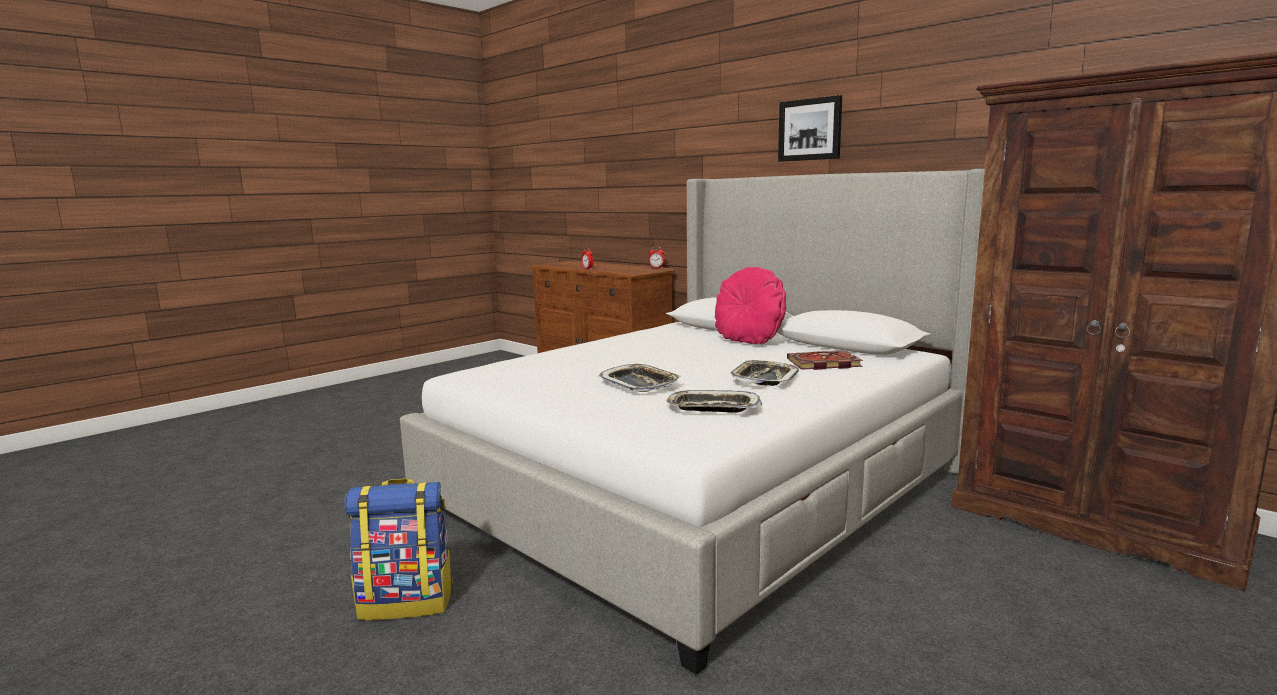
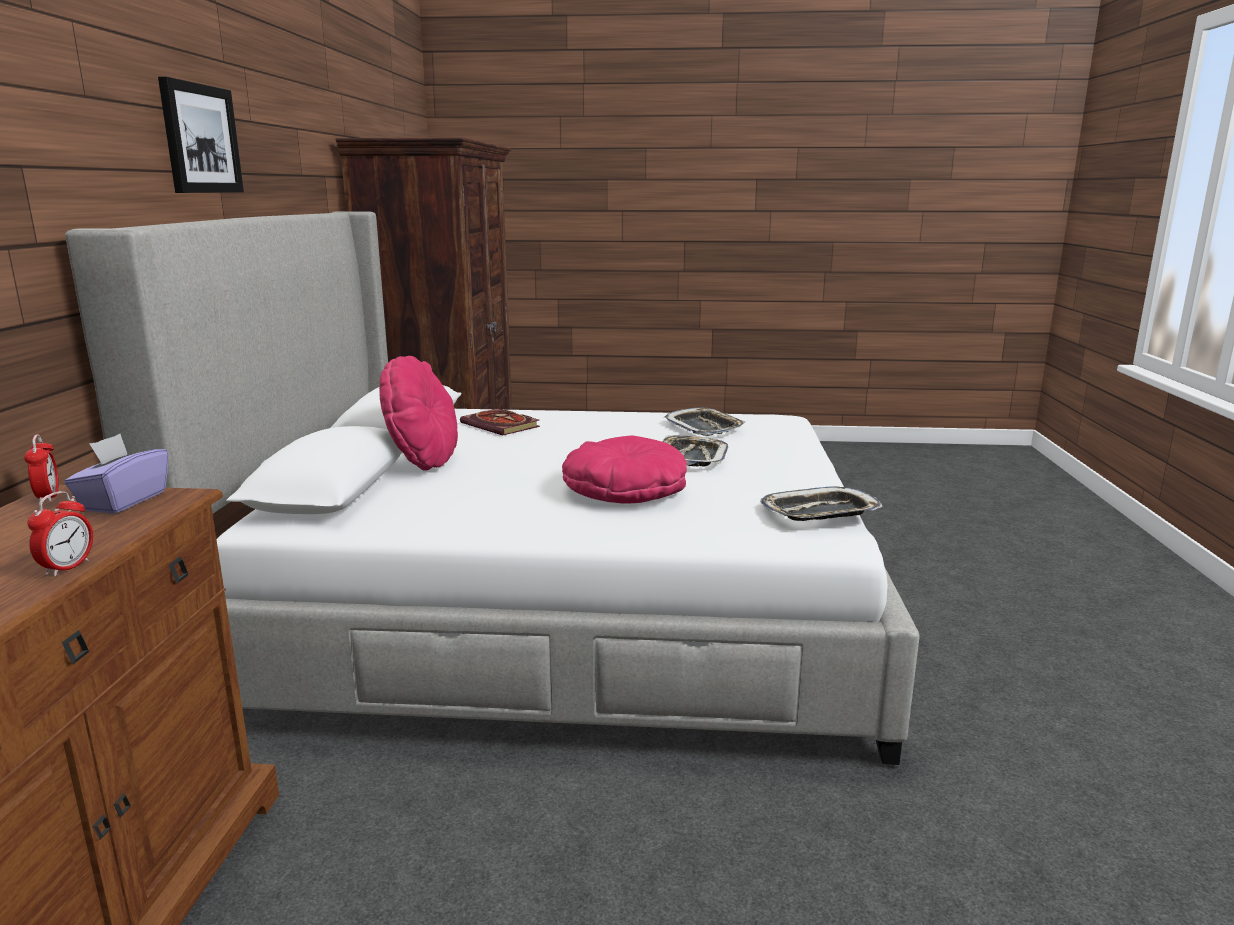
camera: 130 degrees left, 5 degrees up
(407, 602) = (964, 649): backpack -> none
(614, 359) = (624, 490): none -> pink pillow
(636, 270) = (123, 501): none -> purple tissue box
(764, 378) = (593, 430): tray -> tray (819, 513)

